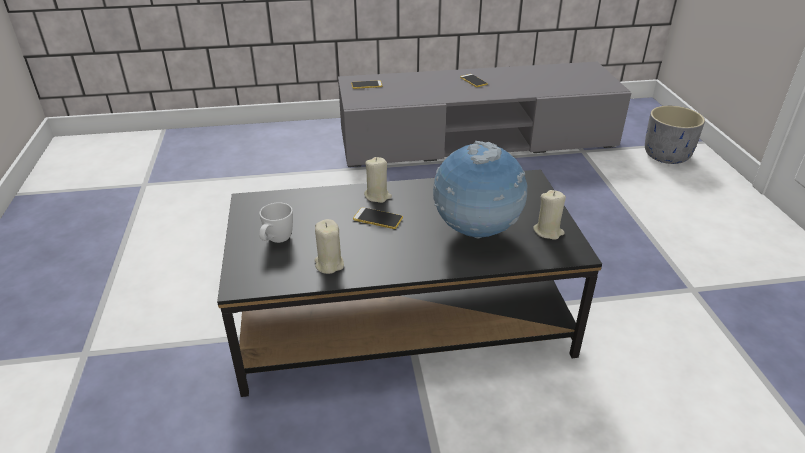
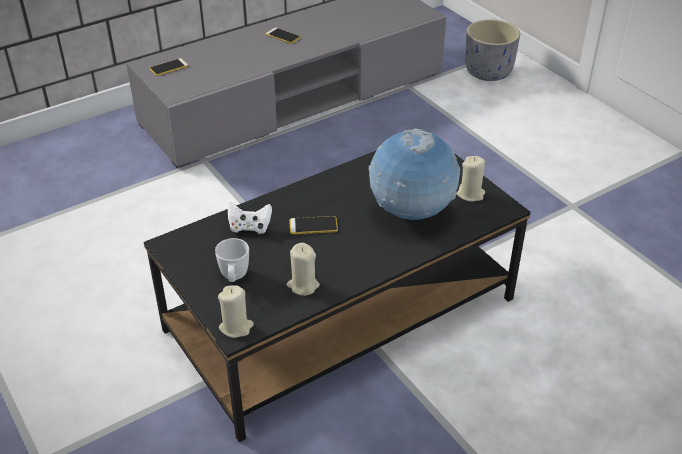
camera: 25 degrees left, 5 degrees up
(323, 205) = (250, 227): none -> white game controller
(377, 196) = (295, 202): beige candle -> beige candle (236, 327)

